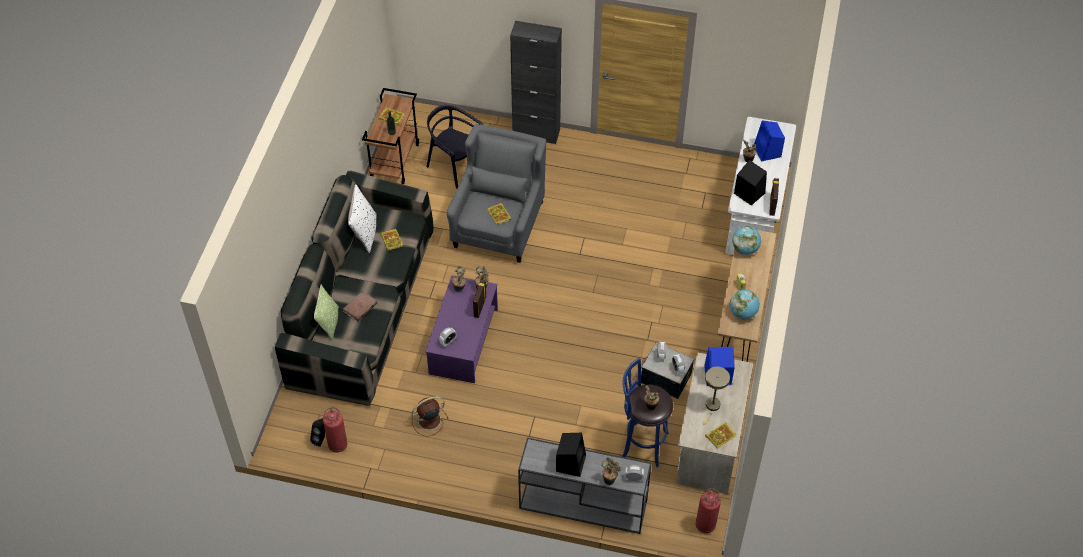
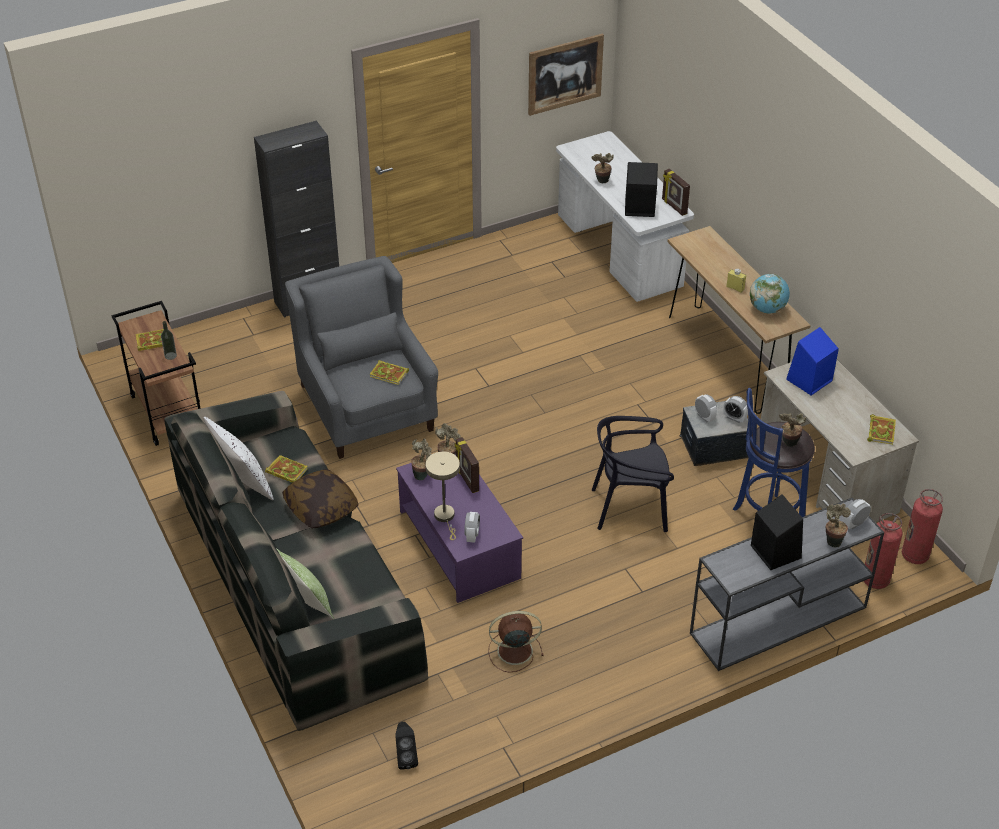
camera: 40 degrees left, 10 degrees down
(338, 445) = (434, 750): fire extinguisher -> fire extinguisher (875, 580)
(360, 307) = (328, 562): brown book -> none
(387, 274) = (321, 508): none -> pillow
(428, 421) = (513, 651): brown fan -> brown fan turned 60 degrees clockwise
(455, 166) = (248, 379): black chair -> black chair (630, 507)
(712, 407) = (840, 411): beige table lamp -> beige table lamp (445, 517)
(745, 249) = (698, 254): globe -> none
(764, 73) = (565, 74): none -> picture
(767, 152) = (612, 165): blue speaker -> none

